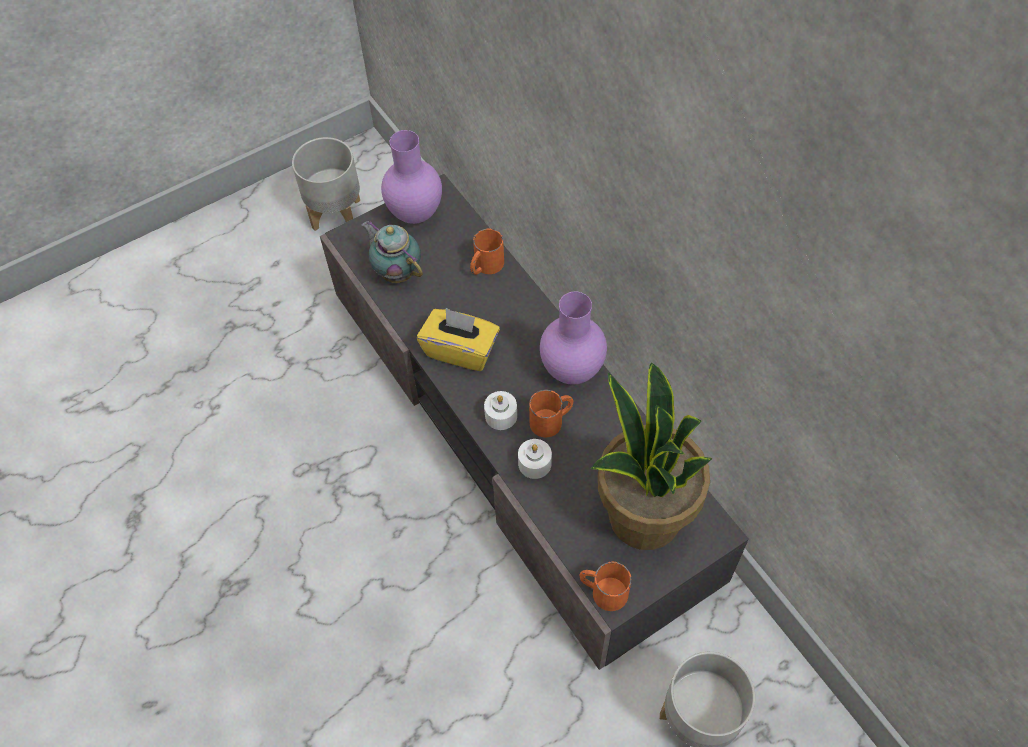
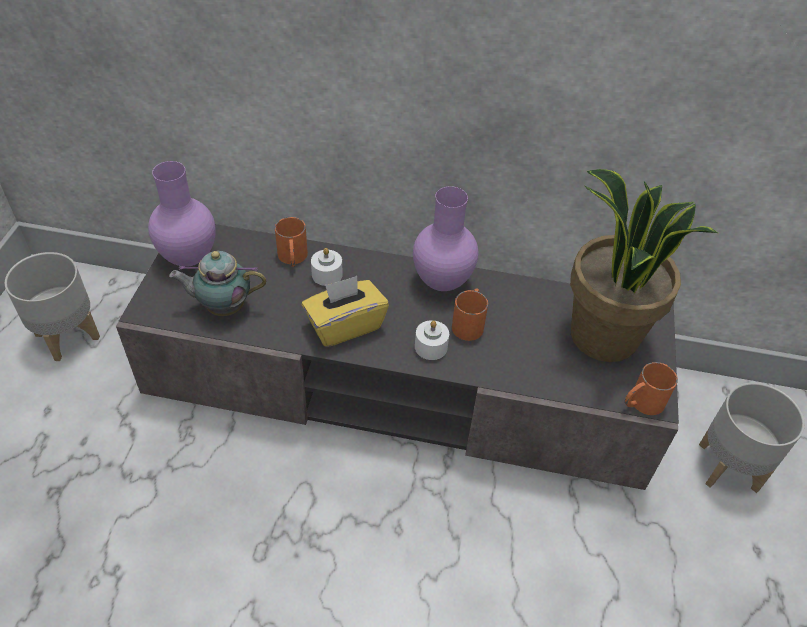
camera: 50 degrees left, 10 degrees down
(534, 463) = (494, 359): white candle -> white candle (327, 274)

